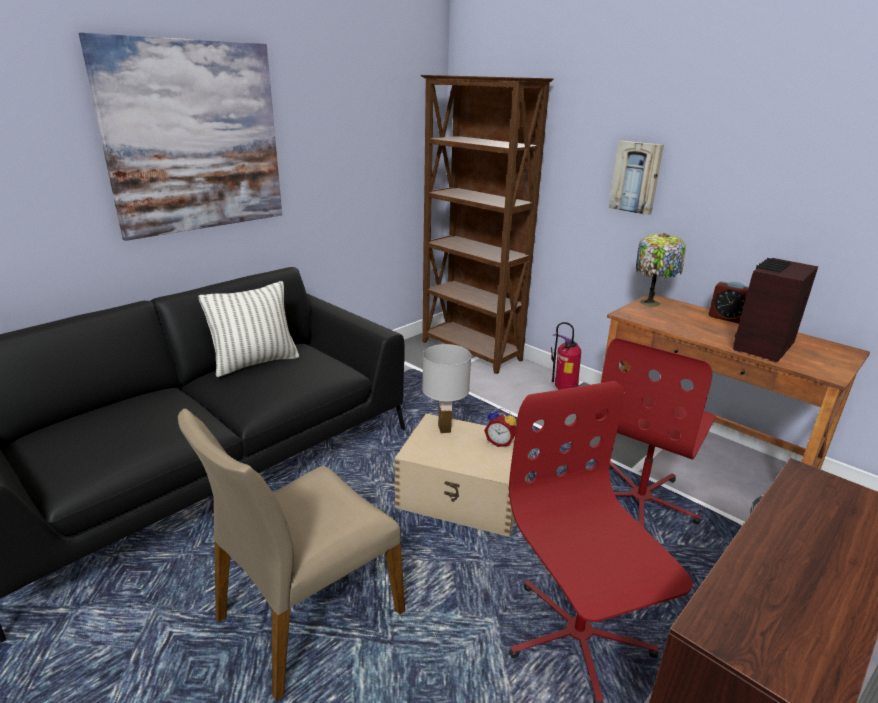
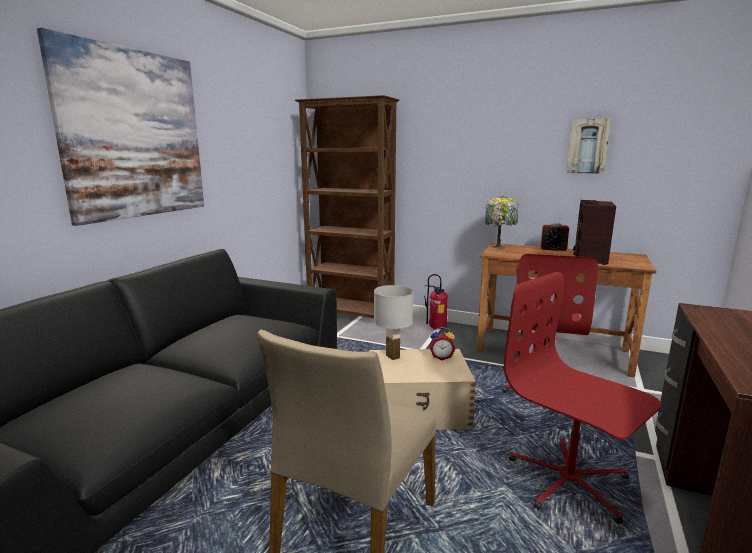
camera: 20 degrees left, 10 degrees down
(255, 363) = (212, 330): pillow -> none
(636, 177) = (470, 162): picture -> picture (588, 146)

